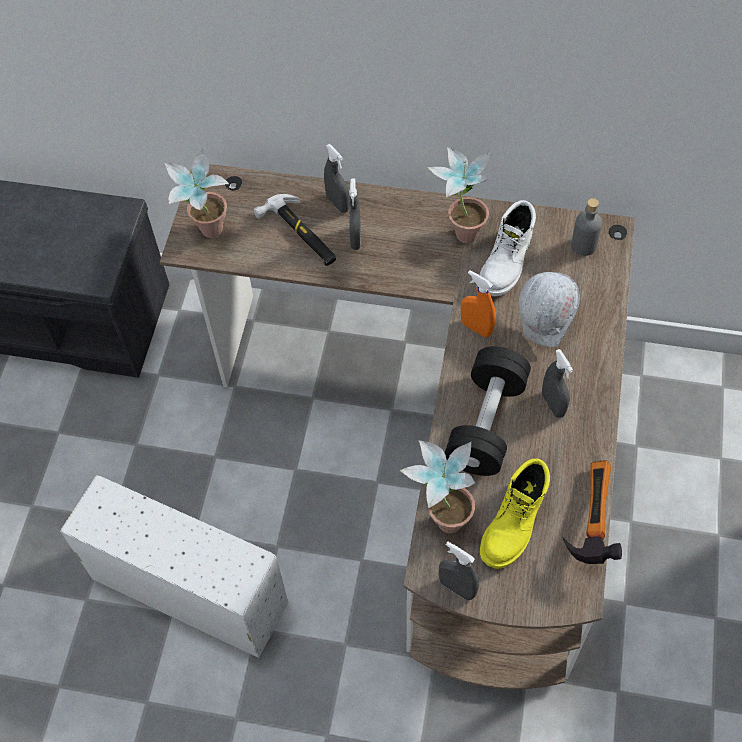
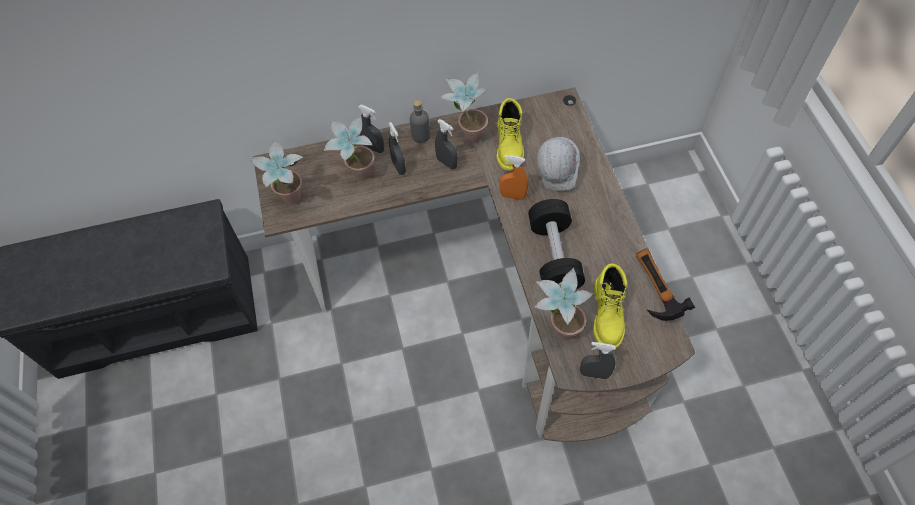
camera: 25 degrees left, 0 degrees up
(186, 589) = (367, 464): white storage box -> none
(300, 234) = (358, 178): hammer -> potted plant
(507, 263) = (510, 146): white boot -> yellow boot
(553, 404) = (589, 226): grey spray bottle -> grey spray bottle (447, 163)
(583, 245) = (553, 116): grey bottle -> grey bottle (421, 136)

